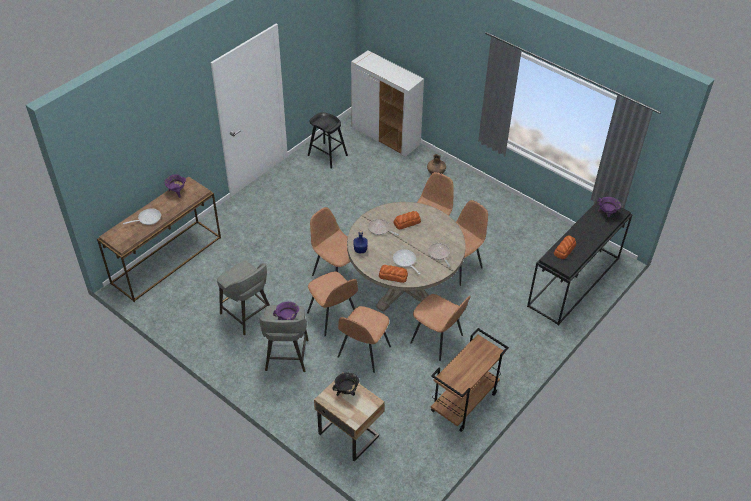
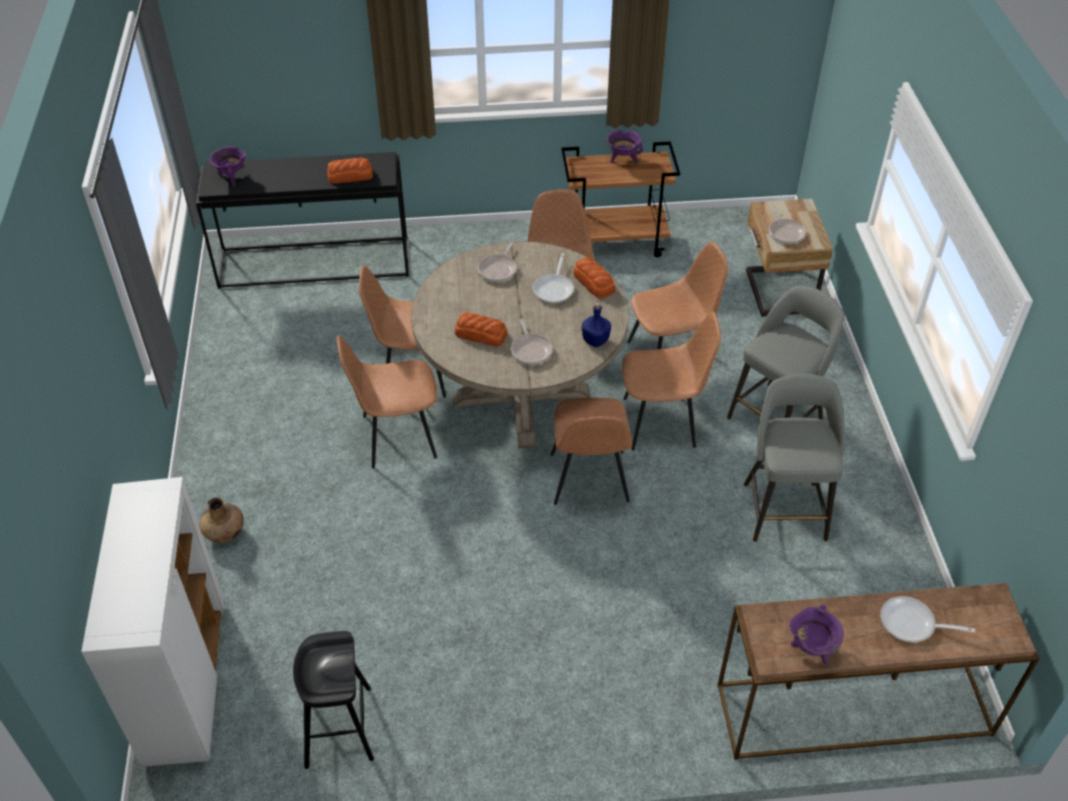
camera: 135 degrees left, 0 degrees up
(287, 320) = (786, 341): purple cooking pot -> purple cooking pot (623, 159)
(333, 317) = (661, 422): brown chair -> brown chair turned 75 degrees clockwise
(346, 392) = (785, 232): black cooking pot -> frying pan

